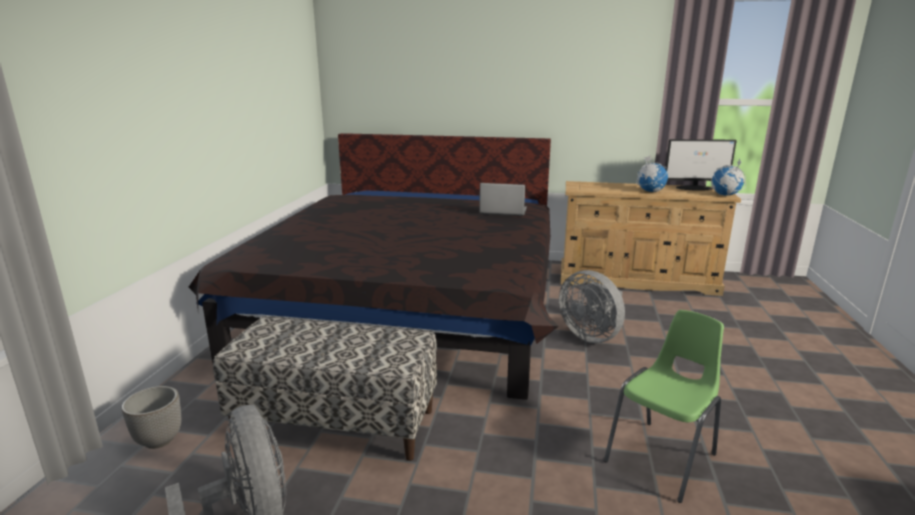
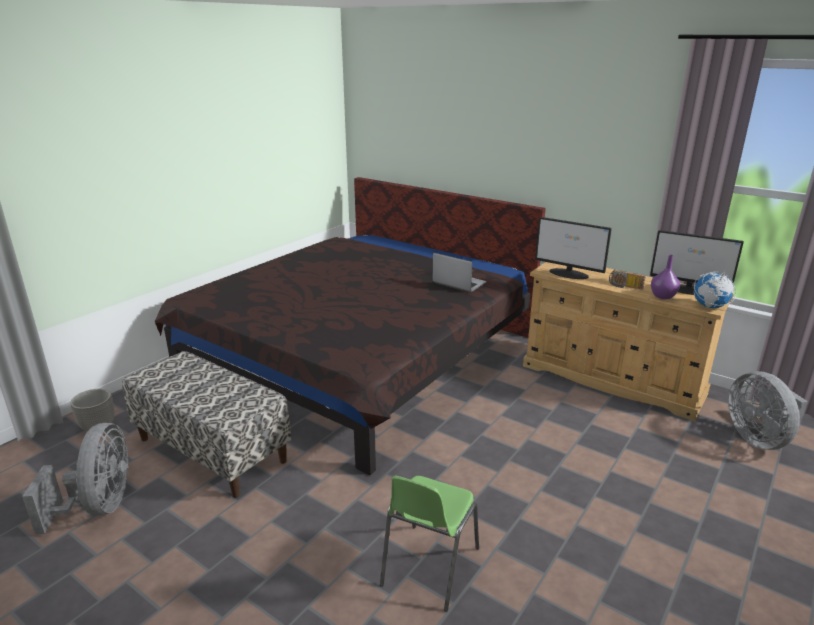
camera: 25 degrees right, 5 degrees up
(591, 335) = (493, 430): grey fan -> grey fan (758, 438)
(597, 189) = (569, 274): none -> monitor
(650, 191) = (624, 286): globe -> radio
(662, 458) = (428, 567): green chair -> green chair turned 135 degrees clockwise
(686, 193) = (663, 296): none -> purple vase

